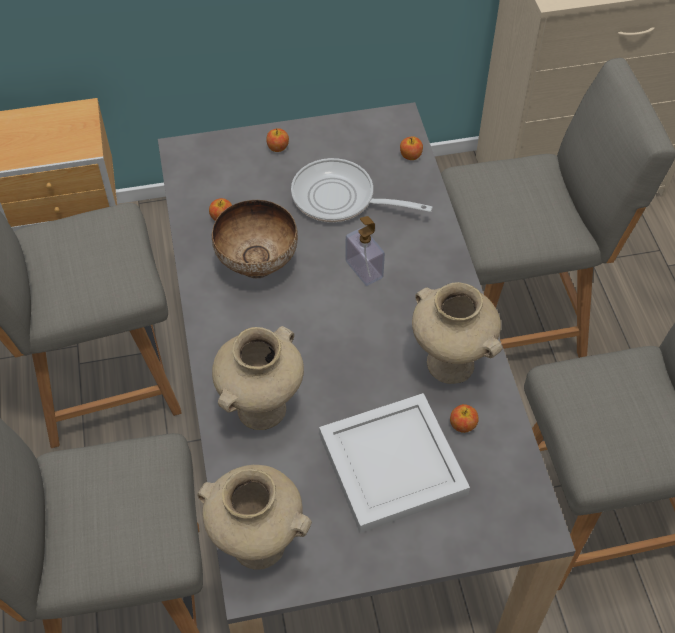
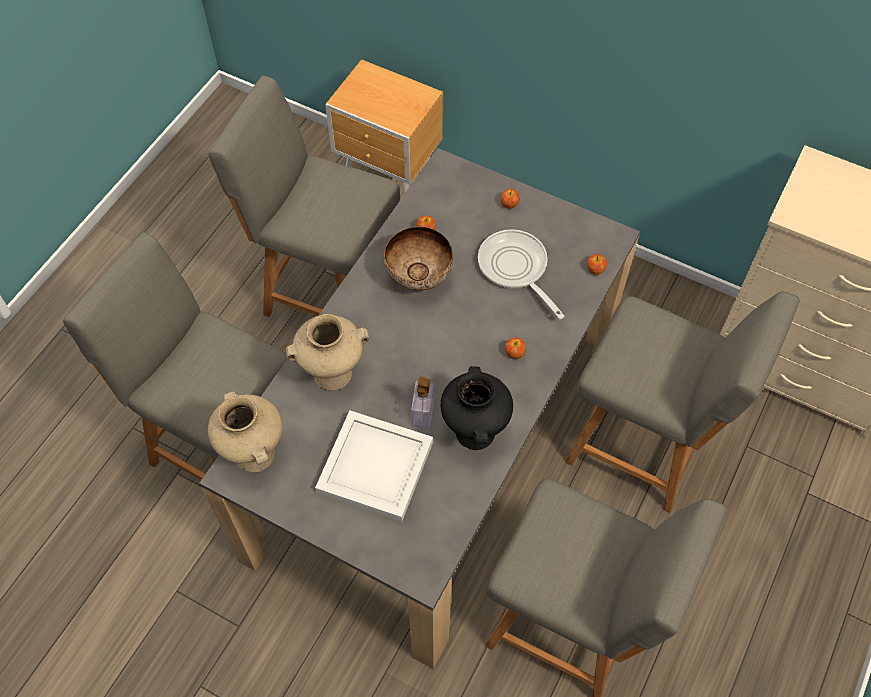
camera: 40 degrees right, 5 degrees up
(364, 269) = (482, 329): soap dispenser -> soap dispenser (423, 412)
(448, 364) = (474, 431): beige vase -> black vase
(462, 425) = (442, 477): apple -> apple (514, 353)

